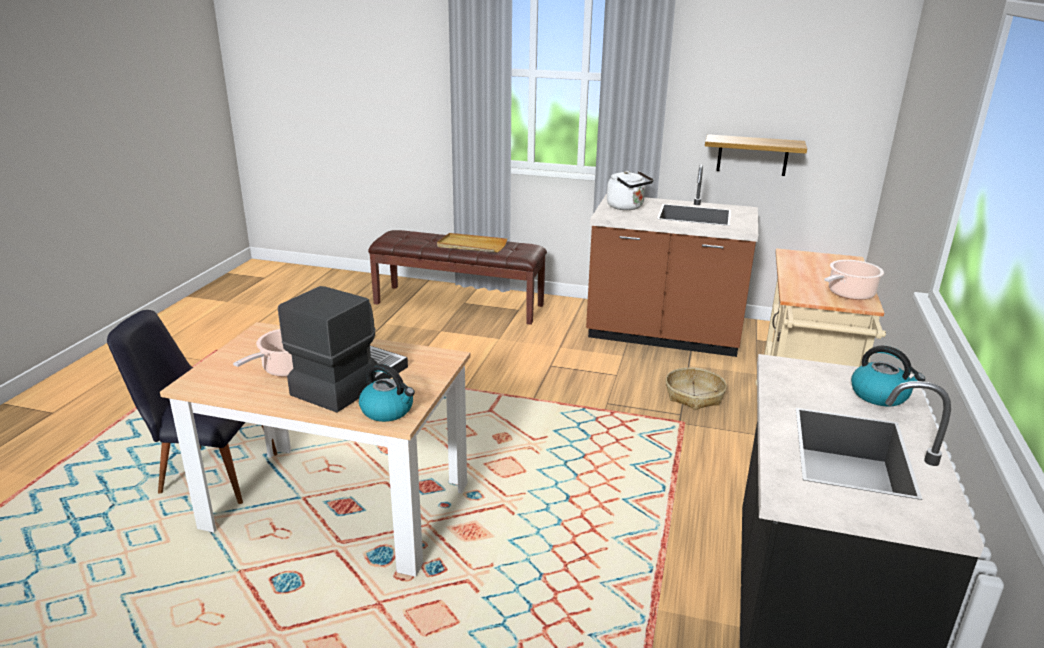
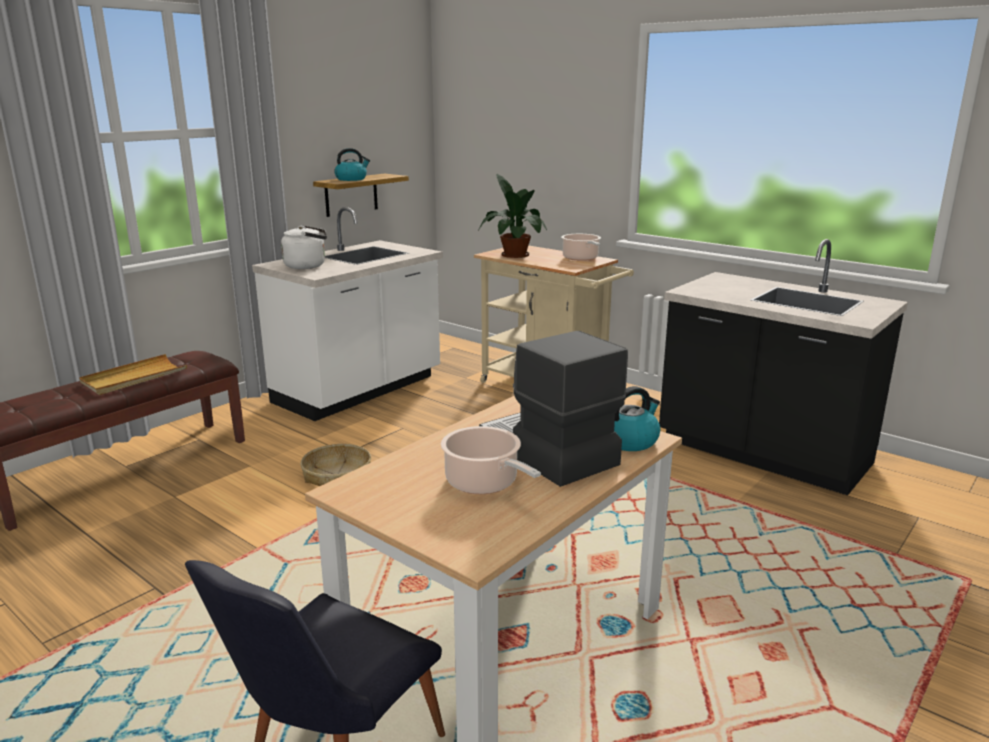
camera: 65 degrees left, 5 degrees down
(663, 336) = (359, 390): brown counter -> white counter
(694, 395) = (472, 408): basket -> basket (337, 475)
(808, 262) = (513, 254): none -> potted plant
(880, 395) = (740, 282): kettle -> kettle (351, 179)

